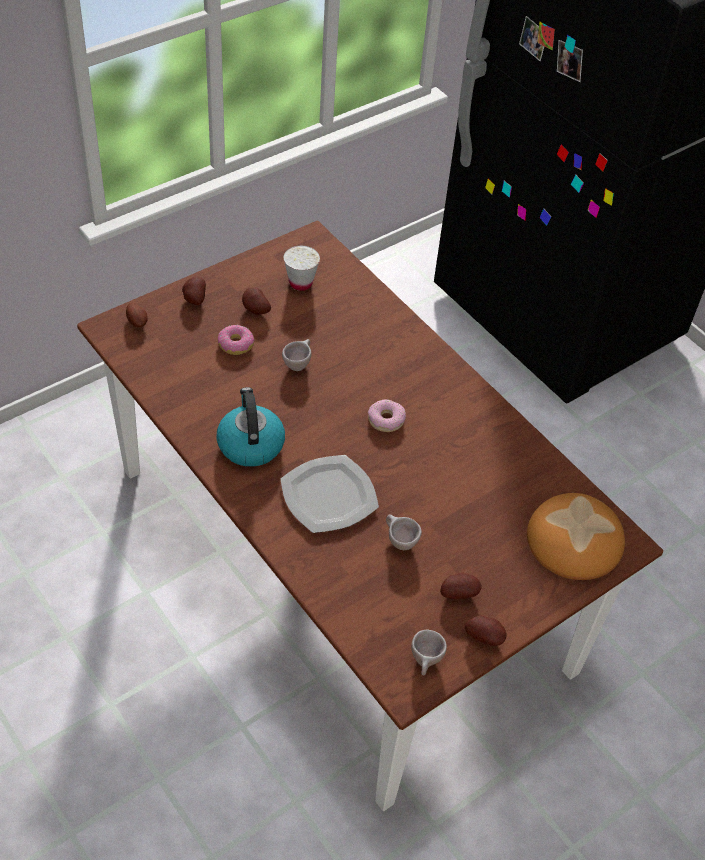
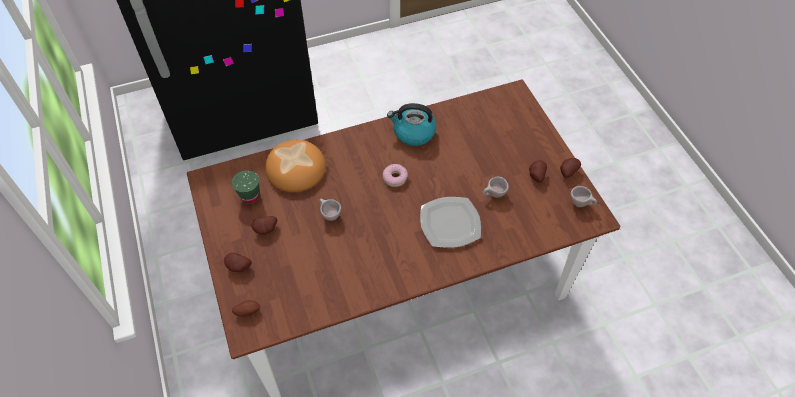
camera: 70 degrees left, 5 degrees up
(235, 344) = (296, 249): donut -> none
(250, 444) = (394, 259): kettle -> kettle (413, 133)
(300, 283) = (250, 196): white cup -> green cup
(574, 541) = (510, 114): bread -> bread (296, 169)

